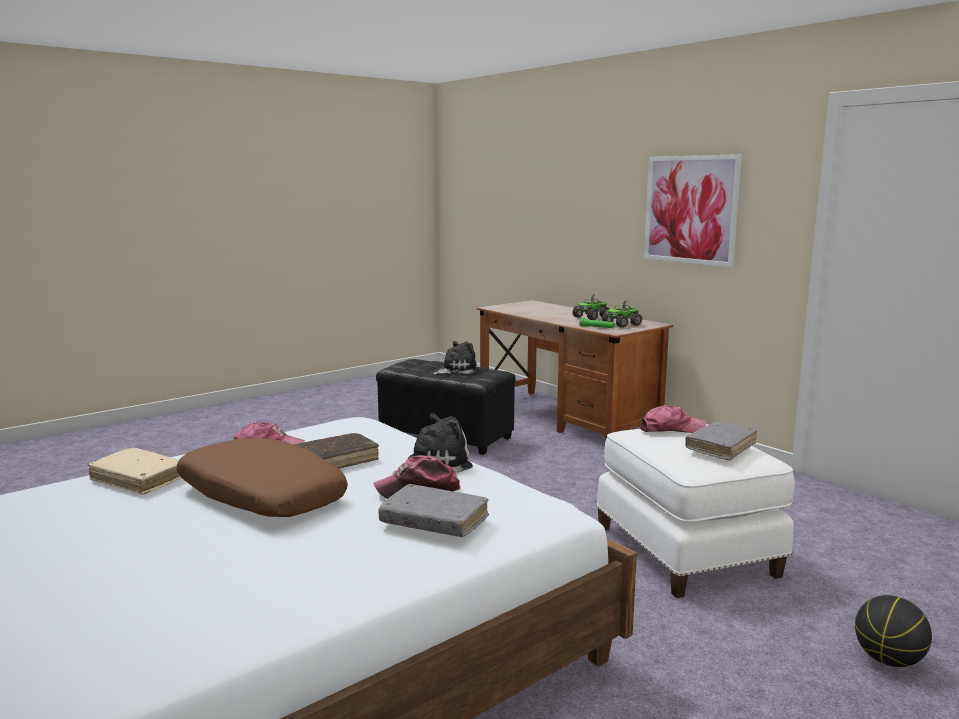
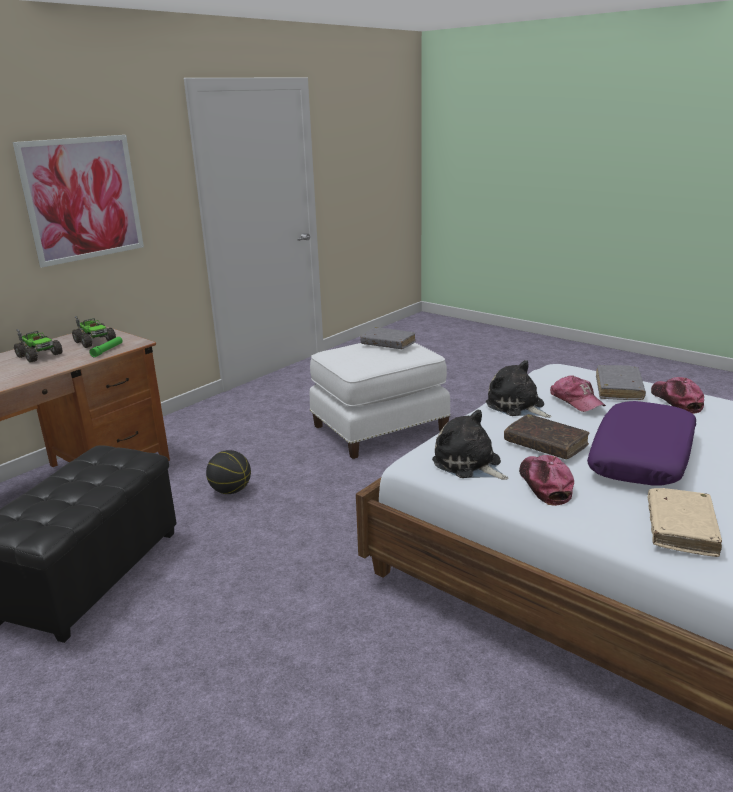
camera: 100 degrees left, 10 degrees up
(260, 496) = (642, 457): brown pillow -> purple pillow
(456, 370) = (78, 480): plush toy -> plush toy (469, 464)
(671, 429) = (351, 356): cap -> cap (676, 401)
(888, 660) = (475, 386): basketball -> basketball (231, 490)

